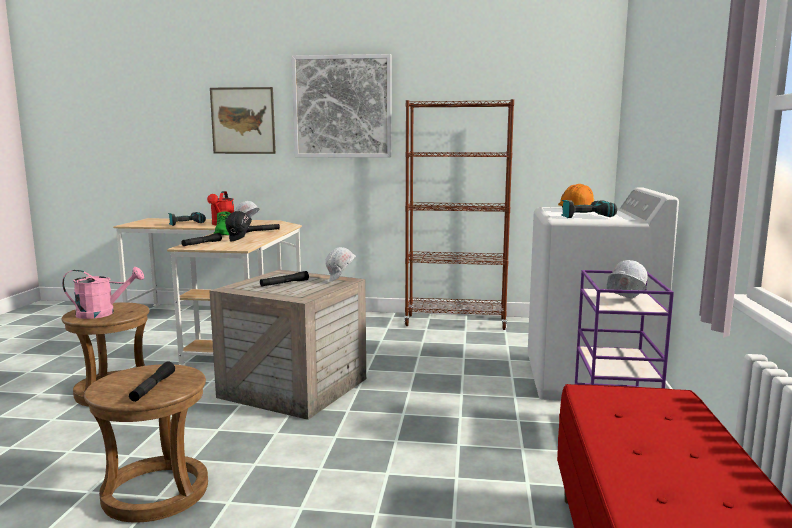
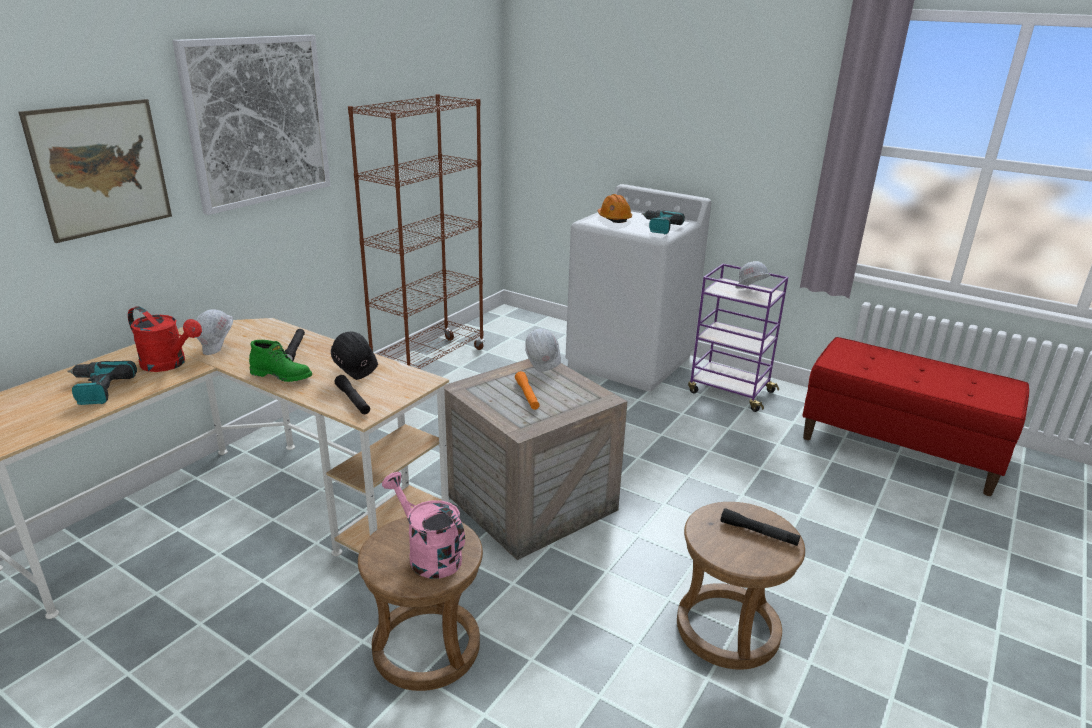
camera: 65 degrees left, 15 degrees up
(103, 313) = (428, 555): pink watering can -> pink watering can turned 60 degrees counterclockwise
(284, 283) = (527, 395): black flashlight -> orange flashlight

